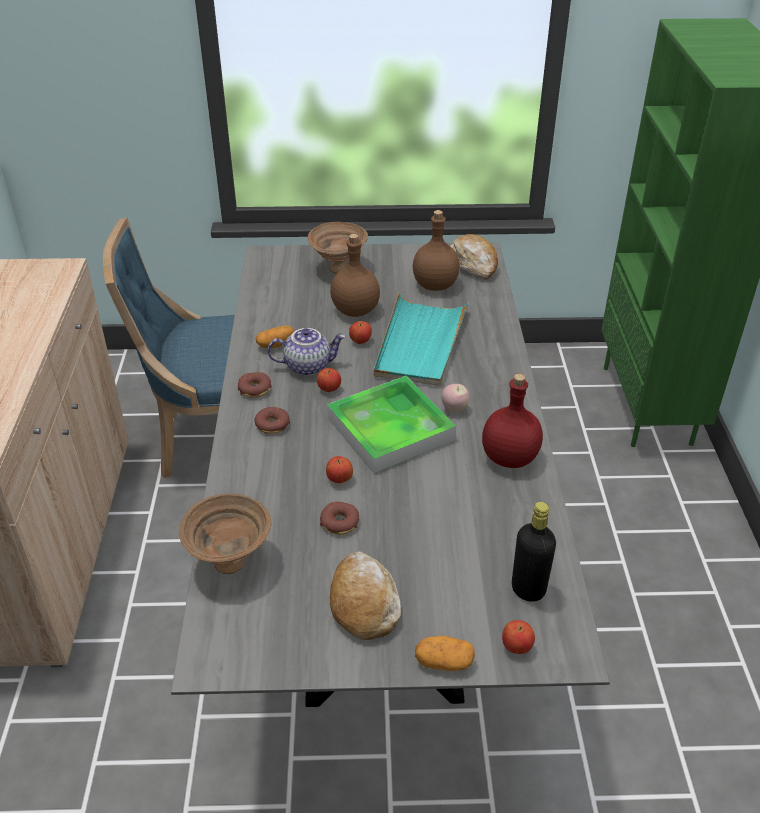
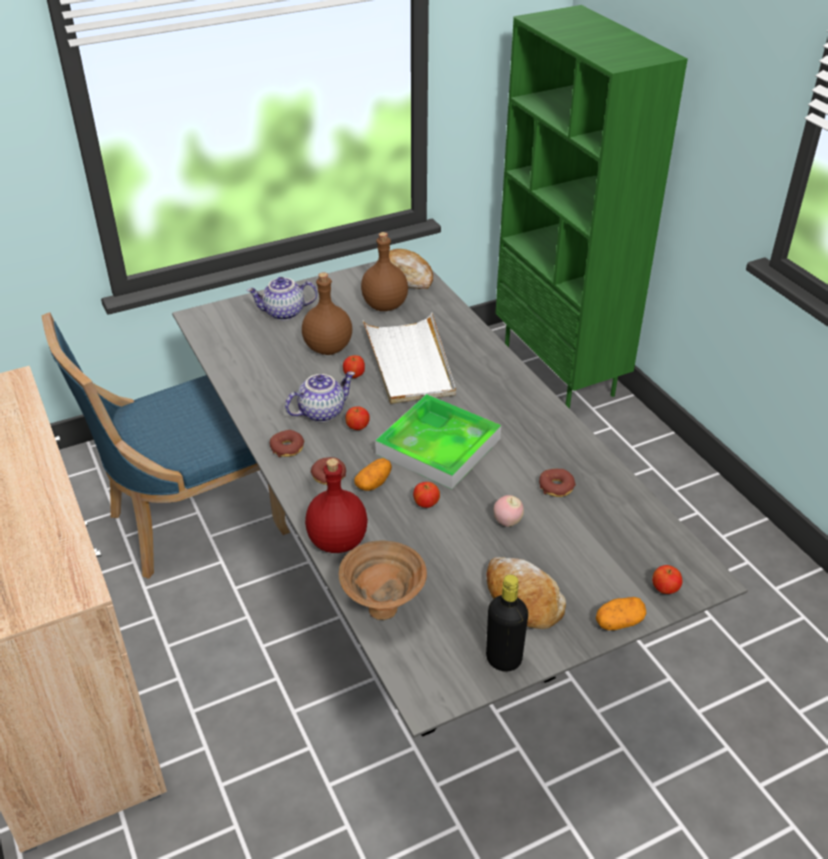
camera: 25 degrees left, 0 degrees up
(276, 345) = (276, 401): potato -> potato (374, 483)
(339, 270) = (284, 313): brown bowl -> teapot
(340, 523) = (453, 541): donut -> donut (556, 487)
(420, 343) = (409, 363): turquoise tray -> white tray
(454, 409) = (480, 412): apple -> apple (507, 522)
(509, 458) = (554, 440): red bottle -> red bottle (337, 542)
(528, 589) = (642, 541): black bottle -> black bottle (503, 659)

